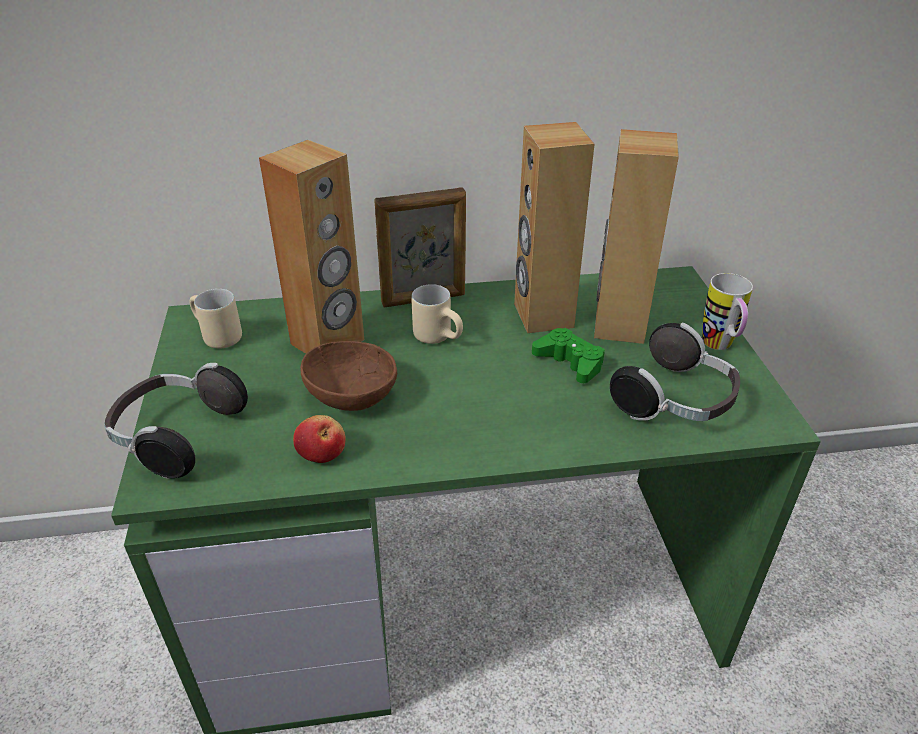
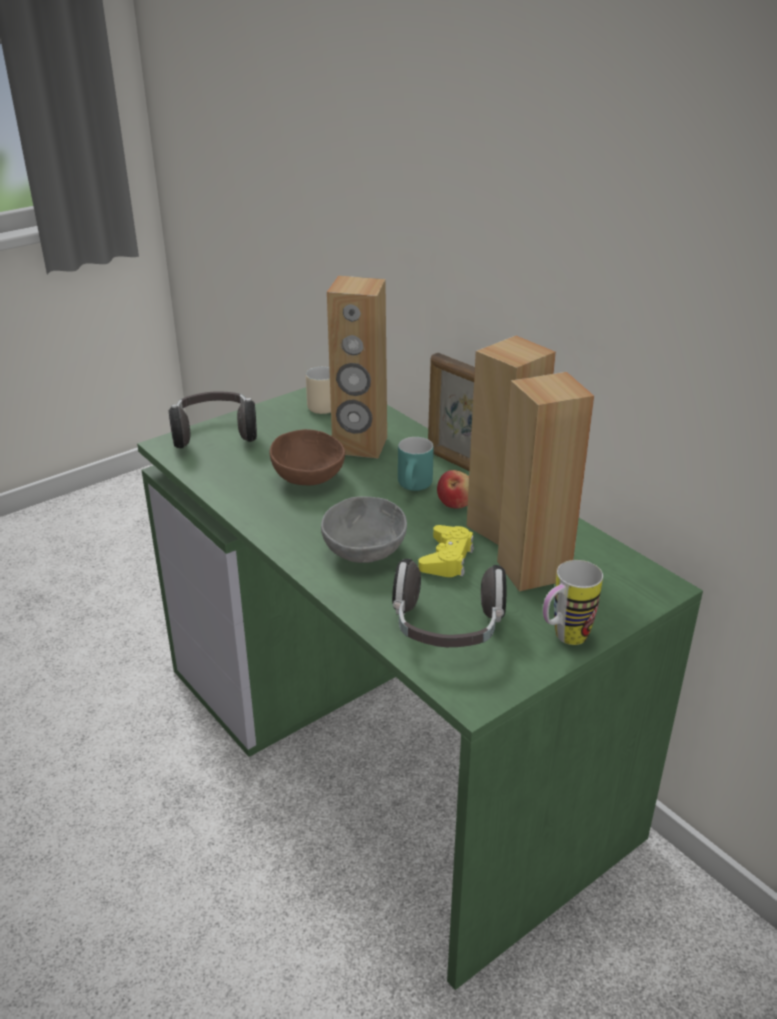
camera: 60 degrees right, 5 degrees down
(322, 452) = (241, 487): apple -> apple (455, 502)
(440, 337) = (416, 488): beige mug -> turquoise mug
(522, 405) = (366, 551): none -> grey bowl
(569, 362) = (447, 558): green game controller -> yellow game controller

